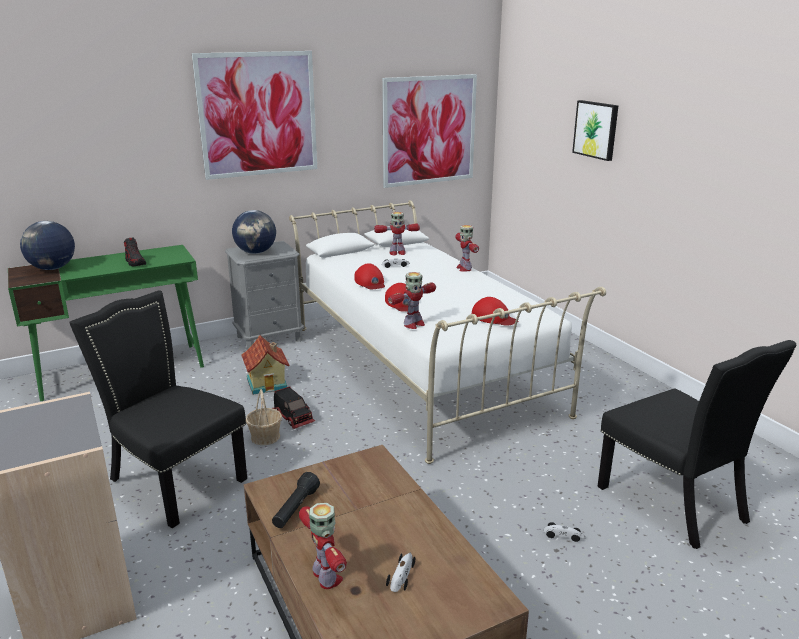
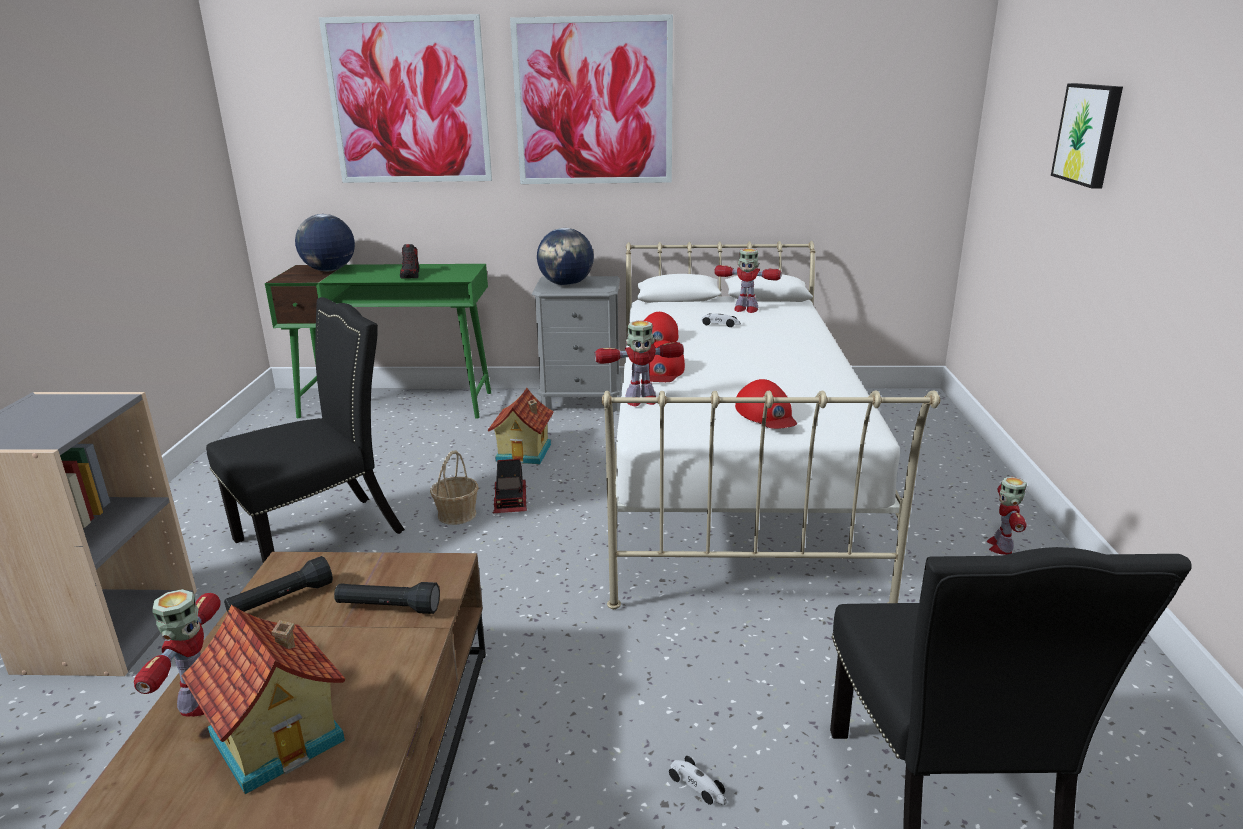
camera: 30 degrees right, 0 degrees up
(177, 483) = (317, 539): black chair -> black chair turned 75 degrees clockwise
(371, 490) = (388, 608): none -> black flashlight
(402, 575) = (280, 736): toy car -> toy house
(429, 130) = (855, 138): picture -> picture (409, 101)
(464, 268) = (814, 342): toy robot -> toy robot (1000, 546)

